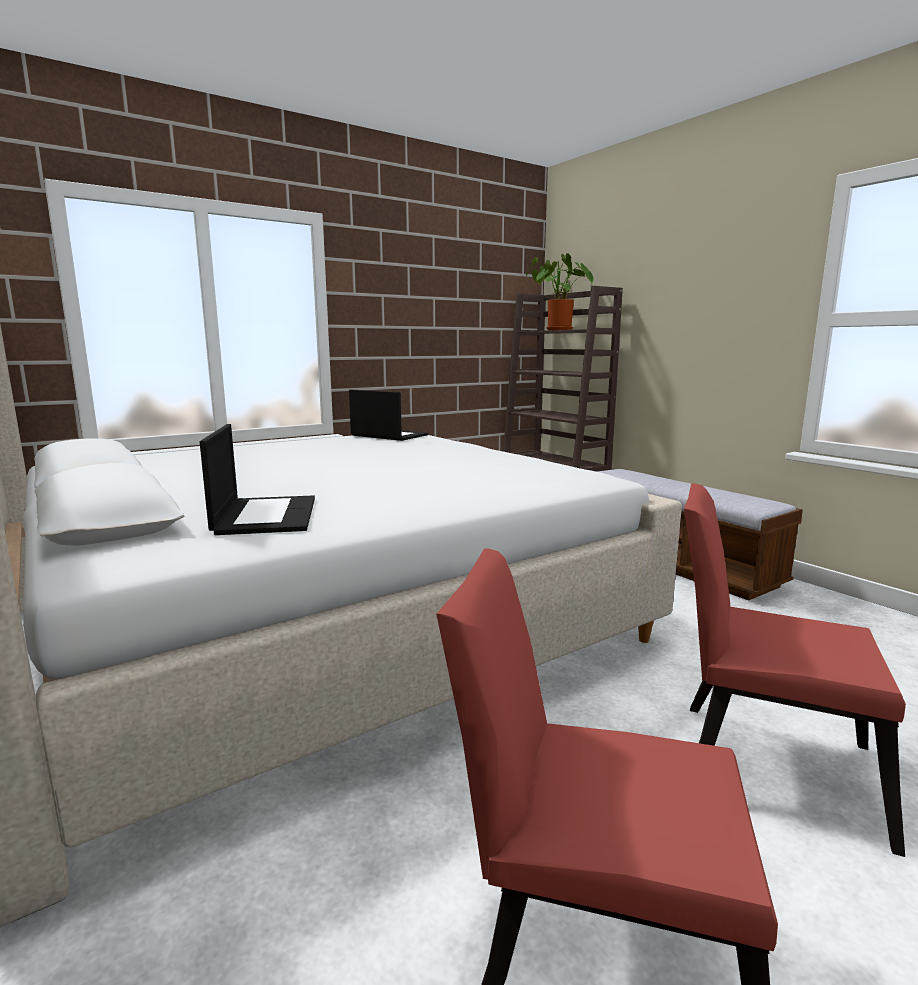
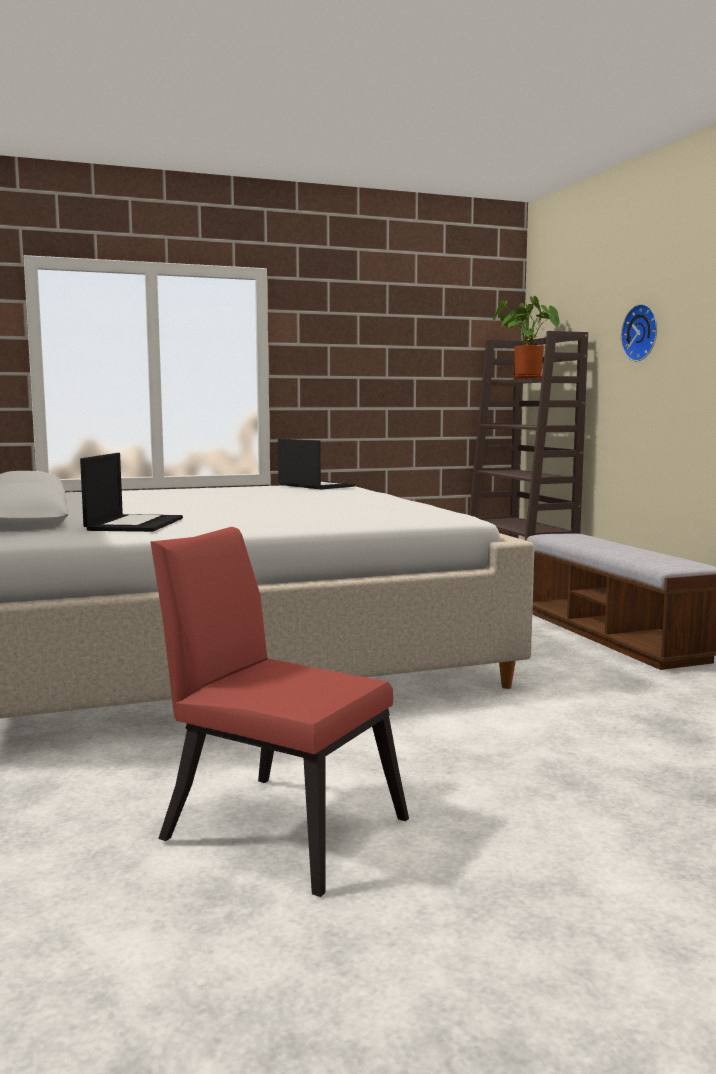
camera: 15 degrees right, 5 degrees down
(685, 289) = (642, 332): none -> wall clock
(761, 763) = (521, 764): red chair -> none

